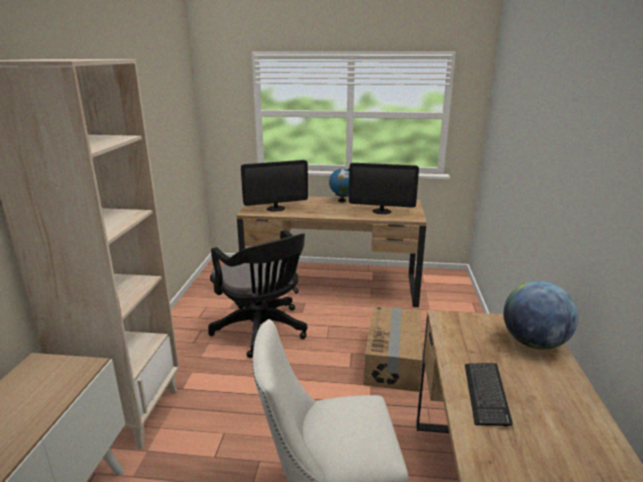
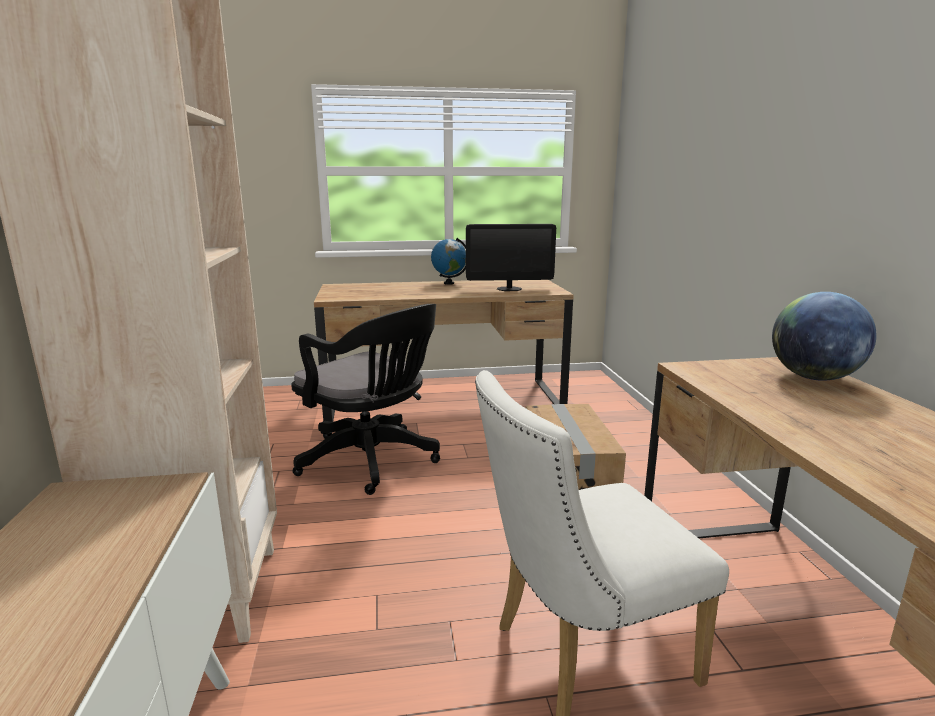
camera: 15 degrees left, 5 degrees down
(276, 208) = (366, 294): monitor -> none
(486, 394) = (817, 427): keyboard -> none

